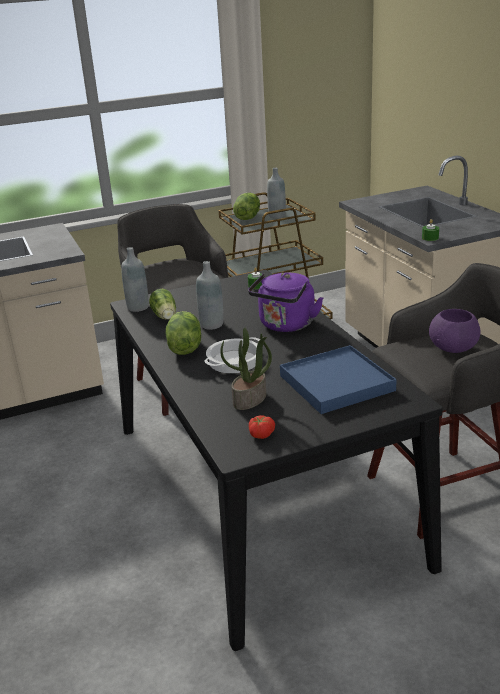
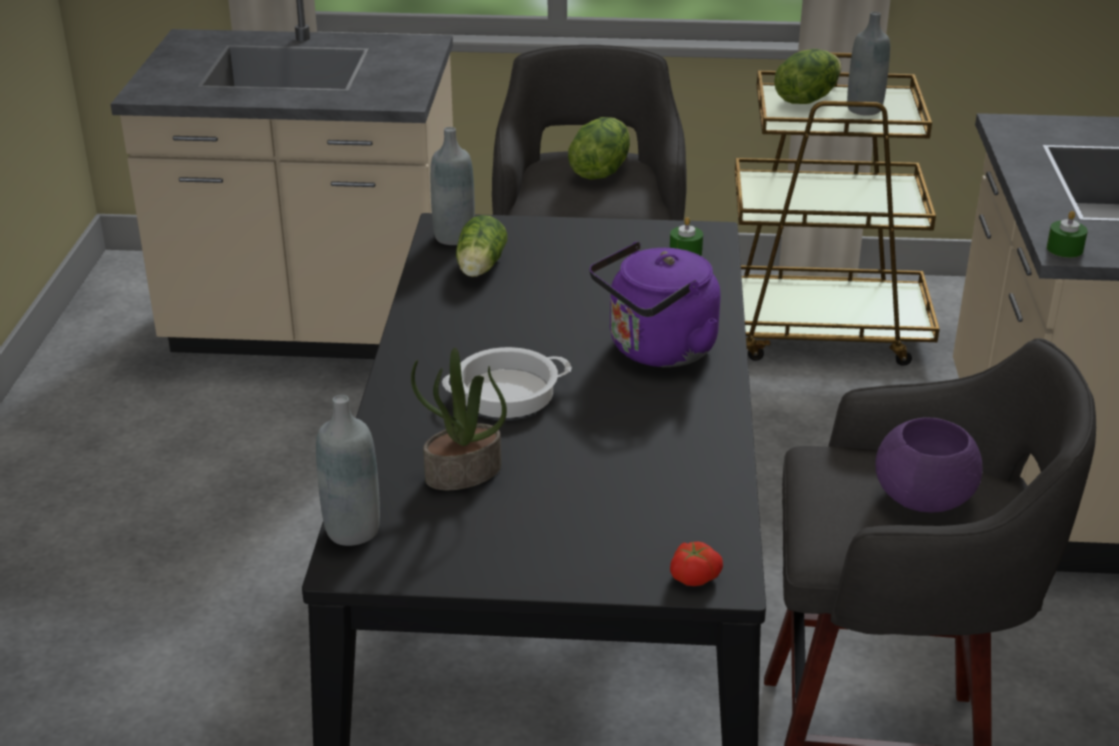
camera: 25 degrees right, 5 degrees up
(184, 347) = (454, 339): lettuce -> lettuce (599, 171)
(211, 325) = (537, 309): grey bottle -> grey bottle (352, 530)
(261, 434) = (419, 543): tomato -> tomato (693, 576)
(336, 383) = (630, 494): blue tray -> none

